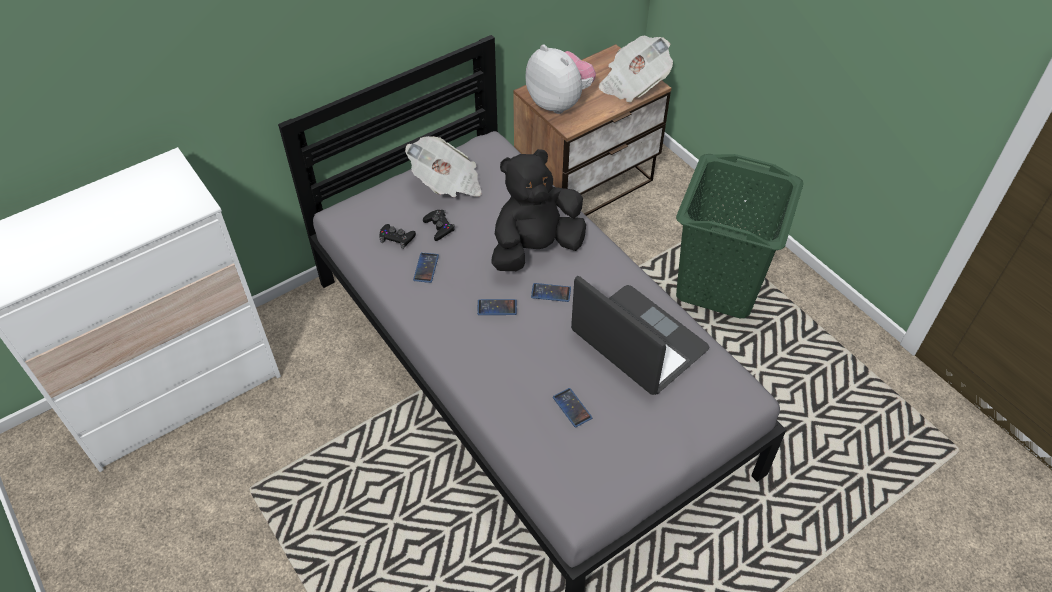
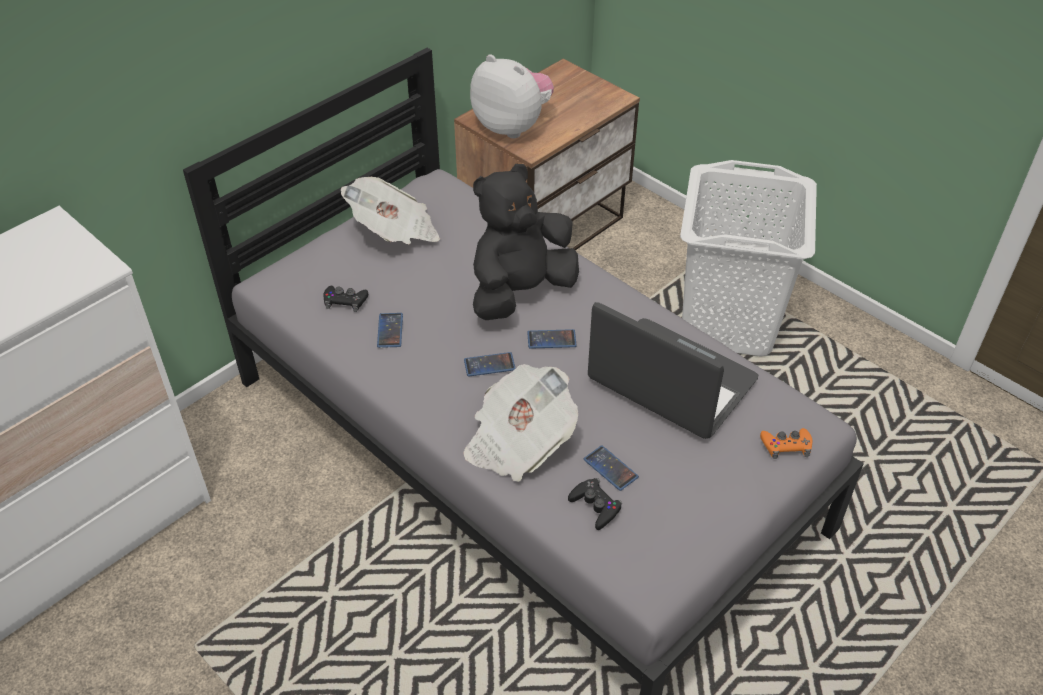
camera: 10 degrees left, 5 degrees down
(439, 227) = (396, 282): black game controller -> black game controller (595, 506)
(633, 84) = (594, 98): newspaper -> newspaper (518, 441)
(717, 410) = (786, 446): none -> orange game controller
(718, 284) = (727, 322): green laundry basket -> white laundry basket

